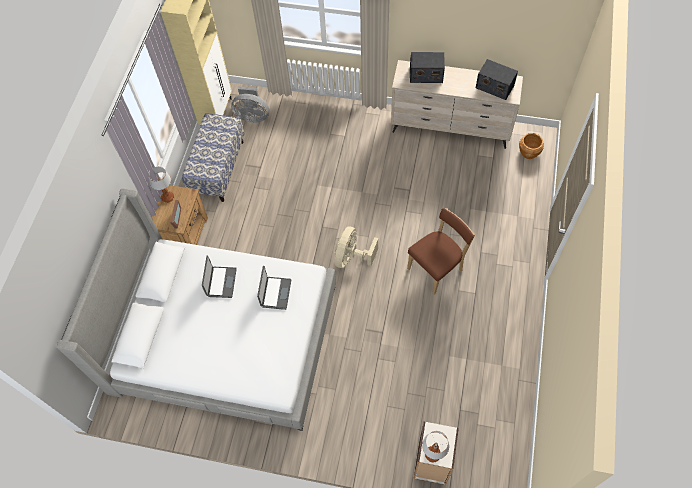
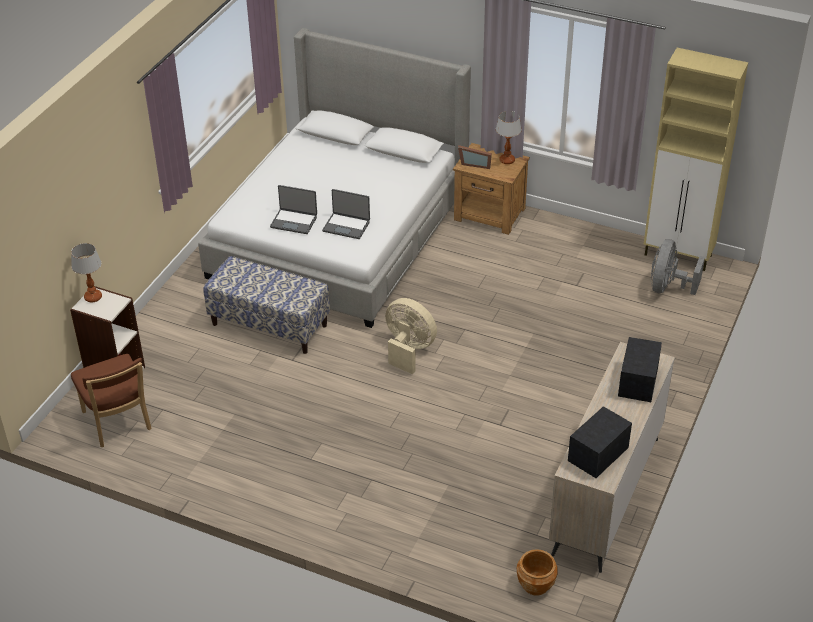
camera: 100 degrees right, 20 degrees down
(218, 168) = (583, 249): bench -> bench (270, 325)
(221, 282) = (377, 189): laptop -> laptop (294, 221)
(437, 268) = (362, 428): brown chair -> brown chair (118, 423)

